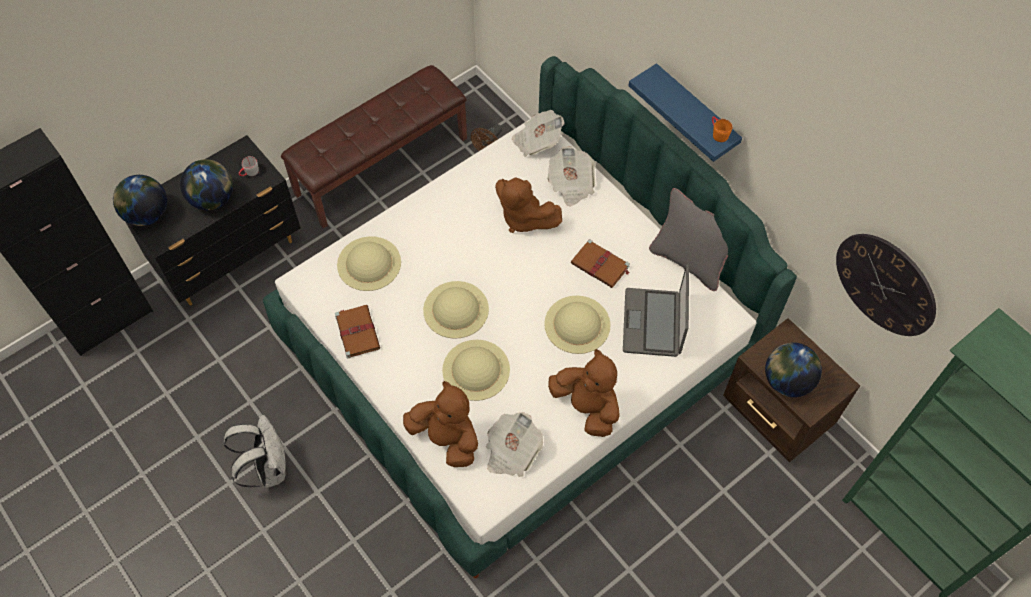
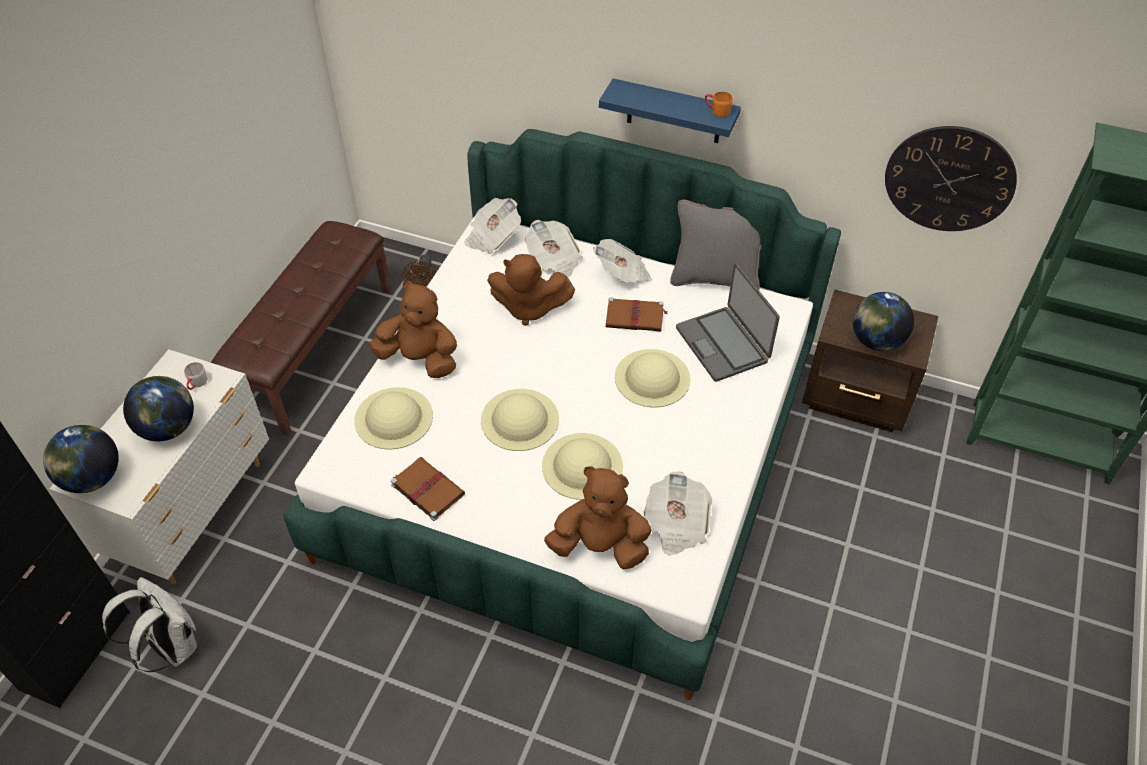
camera: 30 degrees left, 10 degrees down
(231, 257) = (195, 511): black dresser -> white dresser
(268, 468) = (382, 711): white backpack -> white backpack (170, 647)
(587, 407) = (718, 447): brown plush toy -> brown plush toy (420, 359)
(617, 222) = (623, 274): none -> newspaper

